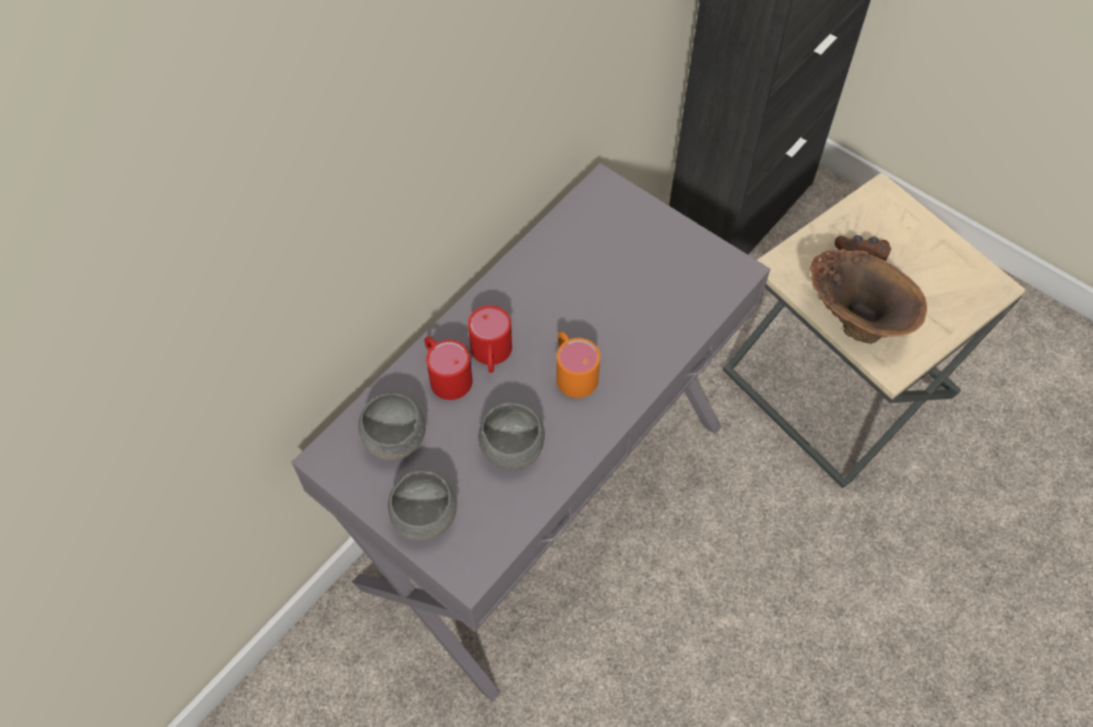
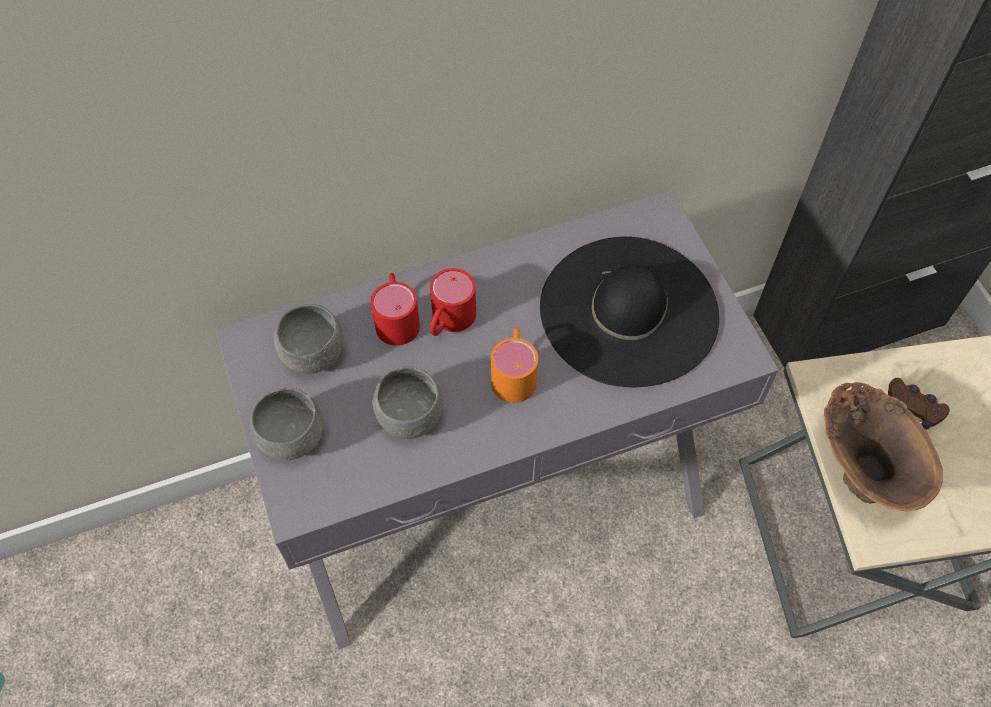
camera: 30 degrees right, 0 degrees up
(630, 277) = (629, 311): none -> black hat

